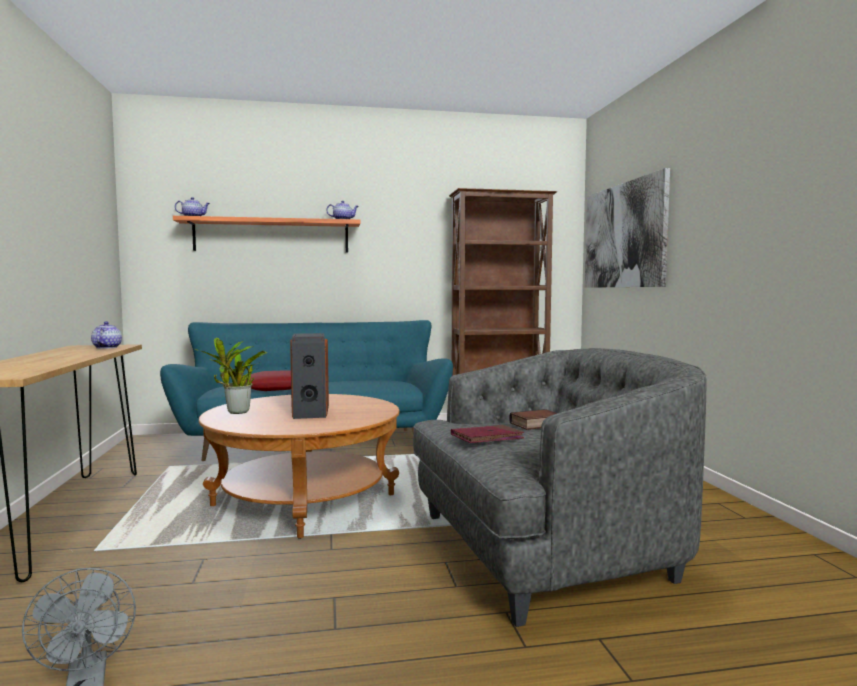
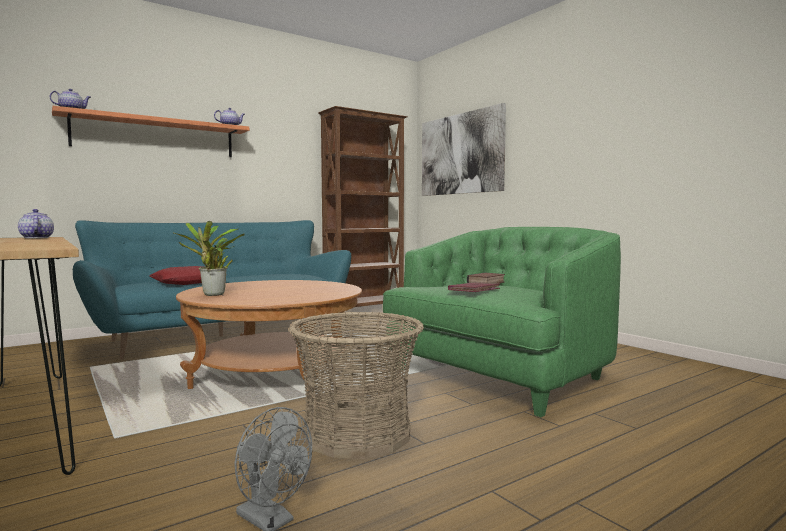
camera: 25 degrees left, 0 degrees up
(285, 597) = (357, 434): none -> basket
(310, 411) = (281, 290): speaker -> none
(543, 550) = (499, 376): grey armchair -> green armchair

